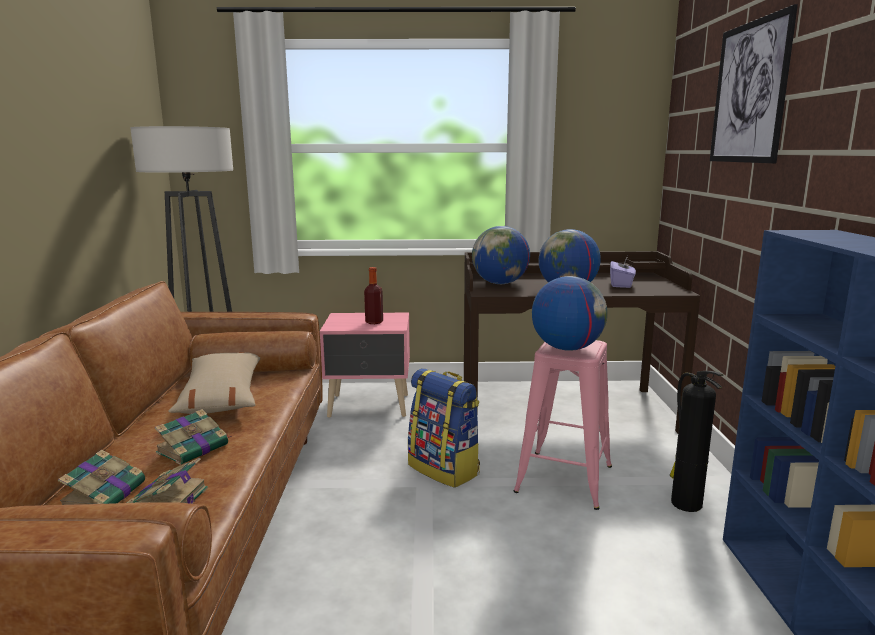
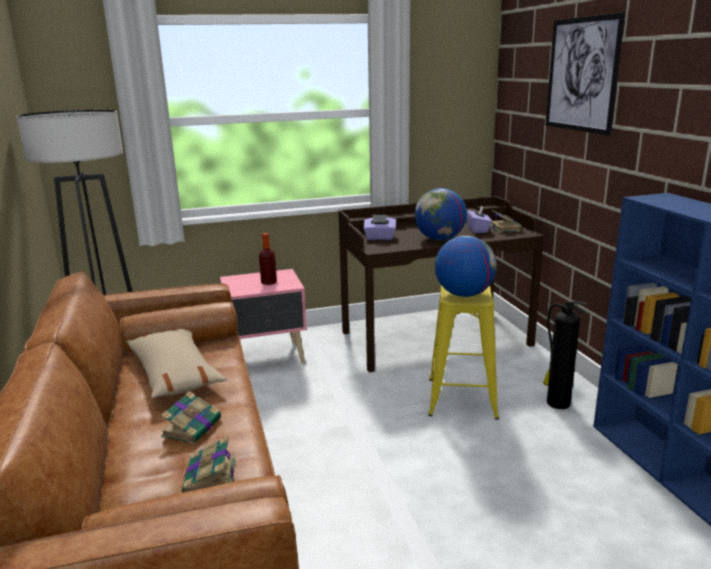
camera: 15 degrees left, 5 degrees up
(105, 494) = (147, 481): book -> book (505, 228)
(445, 469) = (364, 405): backpack -> none
(500, 283) = (380, 238): globe -> purple tissue box
(564, 479) = (461, 398): pink stool -> yellow stool

